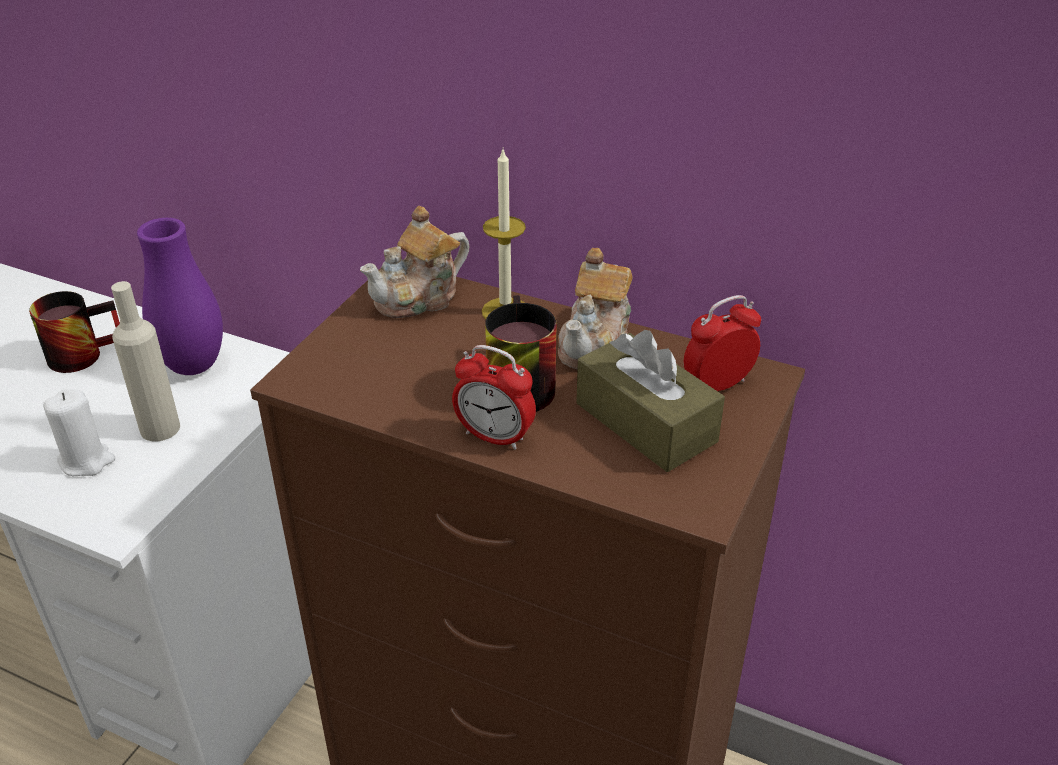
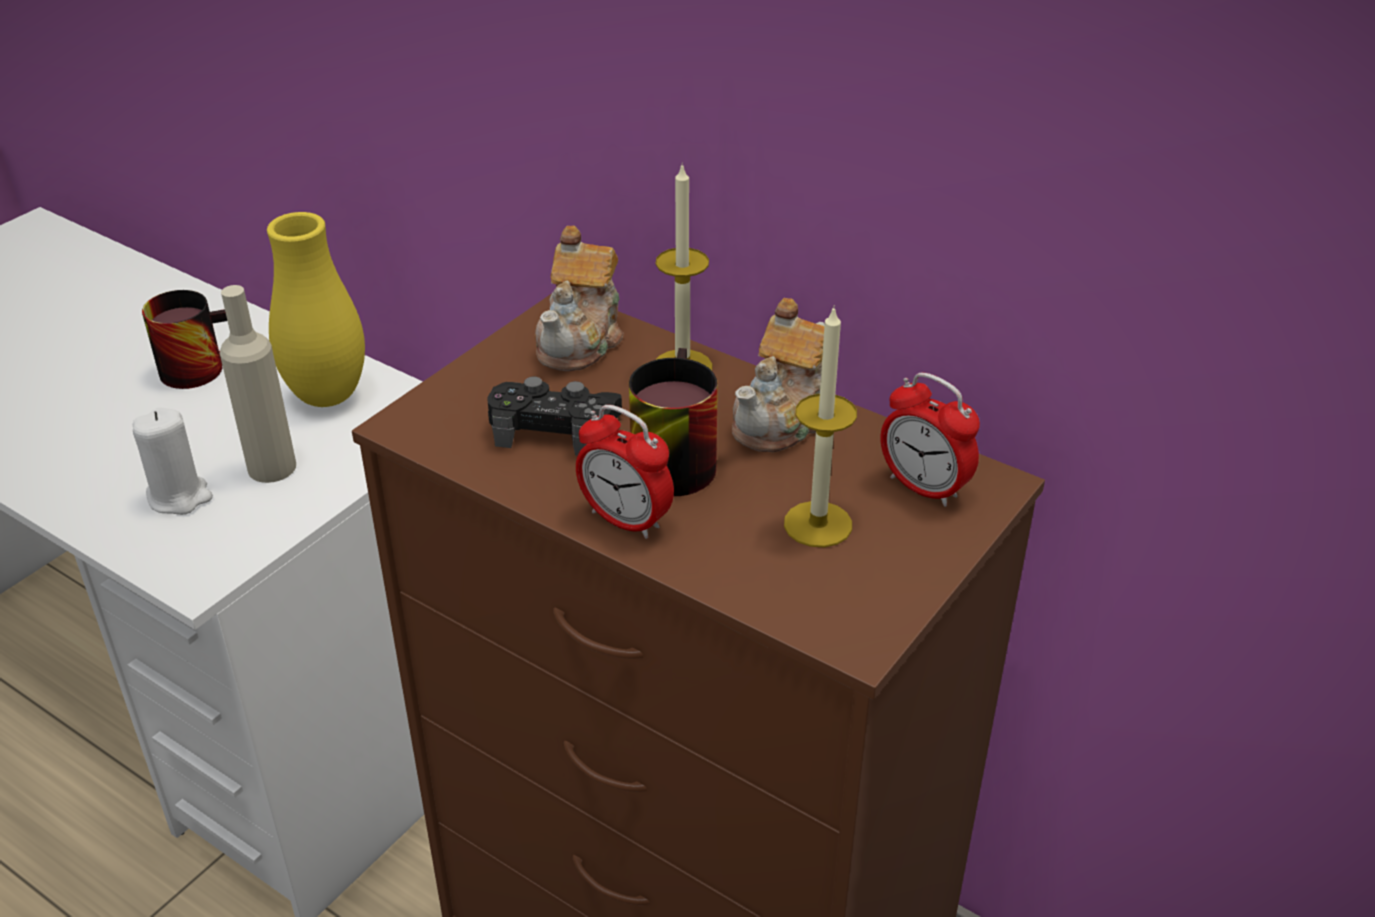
camera: 10 degrees right, 0 degrees up
(193, 366) = (327, 396): purple vase -> yellow vase
(417, 369) = (554, 427): none -> black game controller
(419, 298) = (582, 340): teapot -> teapot turned 45 degrees counterclockwise
(645, 422) = (818, 524): brown tissue box -> candle
(718, 385) = (924, 488): alarm clock -> alarm clock turned 120 degrees counterclockwise

